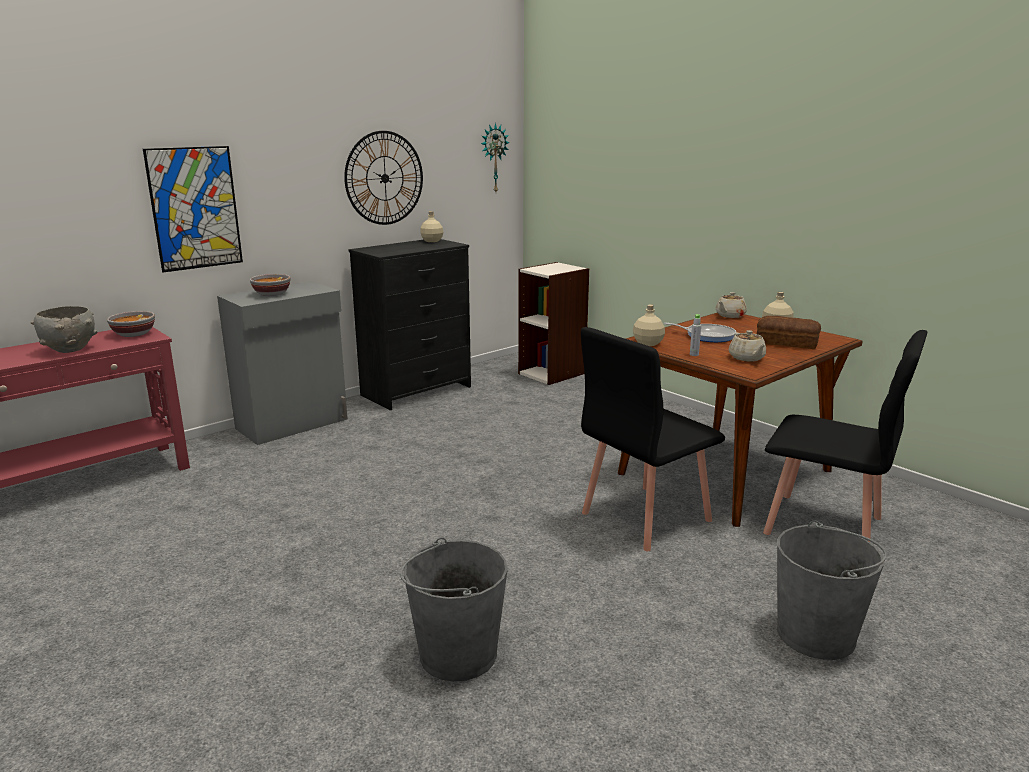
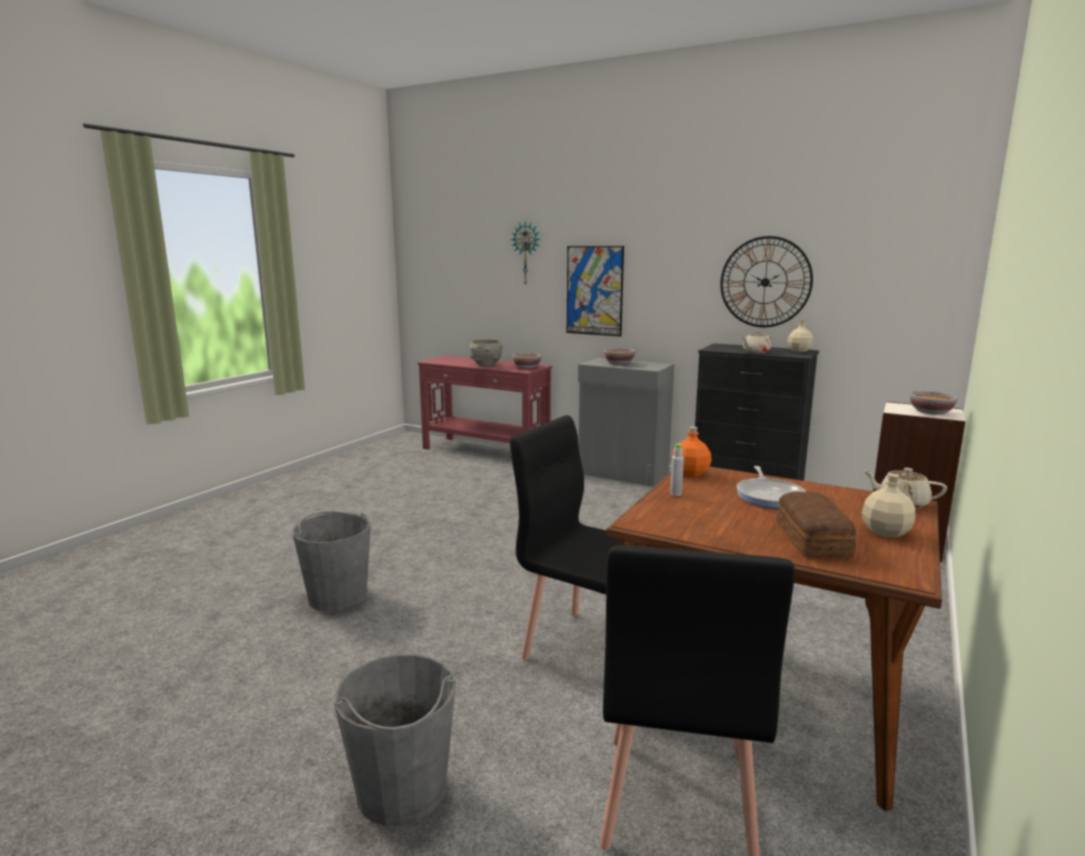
camera: 70 degrees right, 5 degrees down
(493, 158) = (926, 271): wall clock -> wall clock (526, 253)
(561, 268) = (931, 412): none -> bowl
(647, 343) = (690, 473): beige bottle -> orange bottle
(747, 358) = (697, 519): beige teapot -> beige teapot (755, 352)

